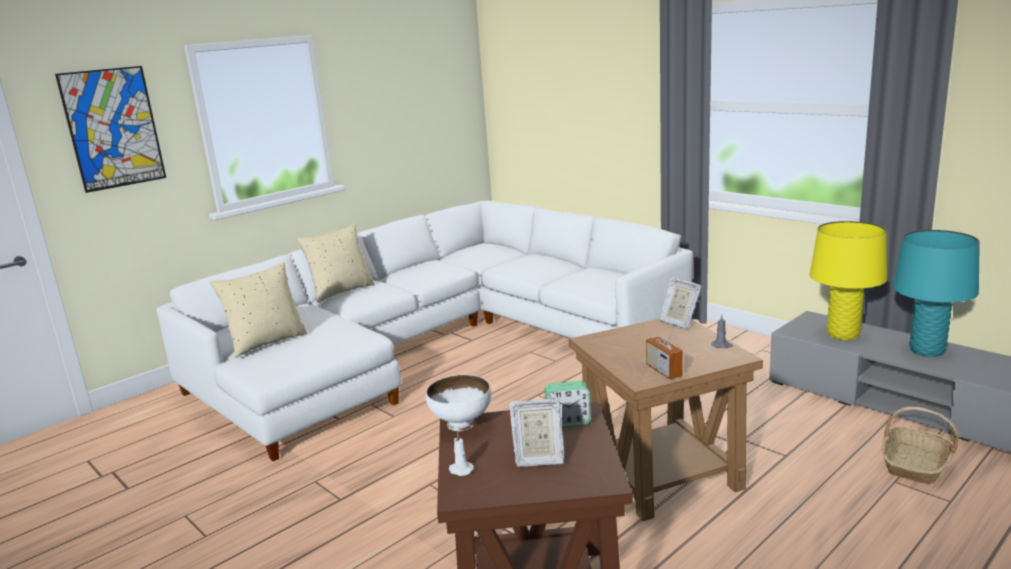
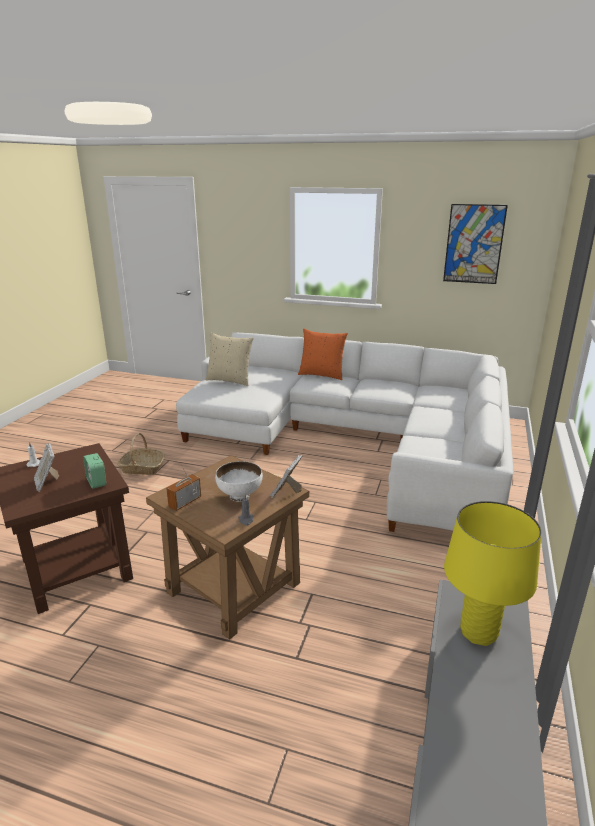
camera: 60 degrees right, 5 degrees up
(113, 128) = (241, 233): picture -> picture (474, 244)
(341, 291) = (322, 375): beige pillow -> orange pillow
(461, 424) = (89, 451): white bowl -> white bowl (239, 496)
(915, 465) = (329, 766): basket -> basket (142, 468)
(927, 351) = (489, 714): turquoise table lamp -> none

